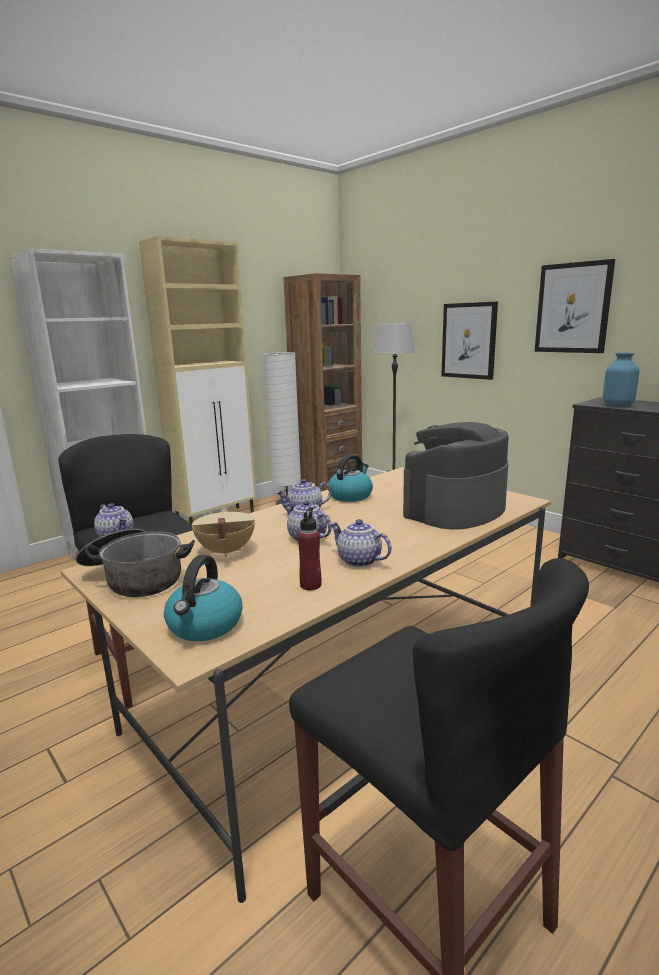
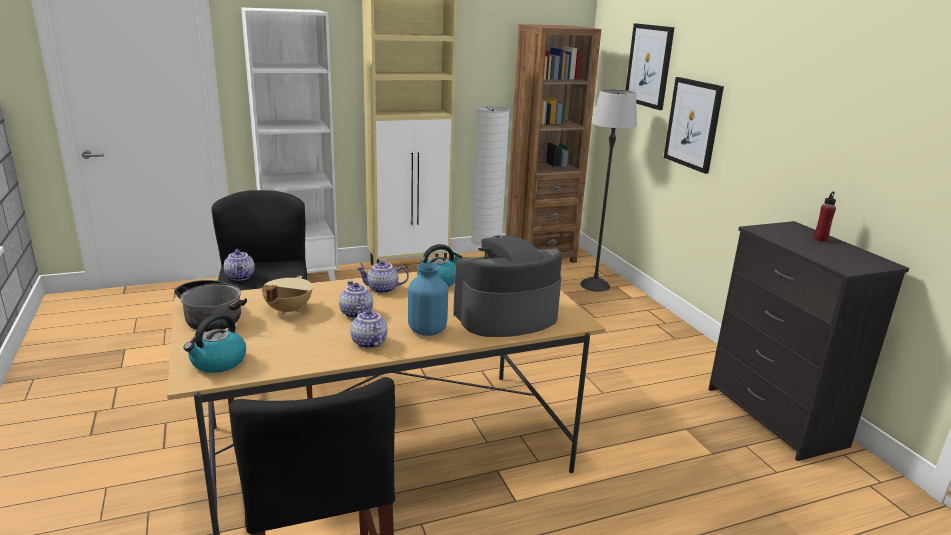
camera: 20 degrees right, 5 degrees up
(310, 585) = (313, 352): red bottle -> red bottle (820, 239)
(573, 308) = (788, 112): picture -> picture (649, 66)
(617, 405) = (784, 238): blue vase -> blue vase (428, 330)

